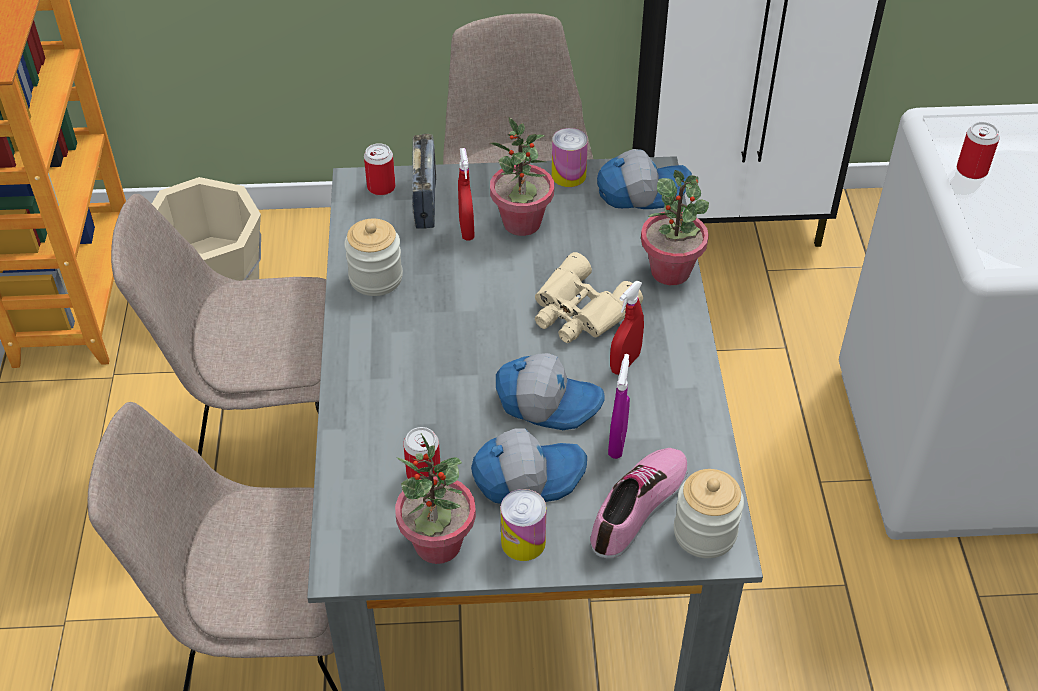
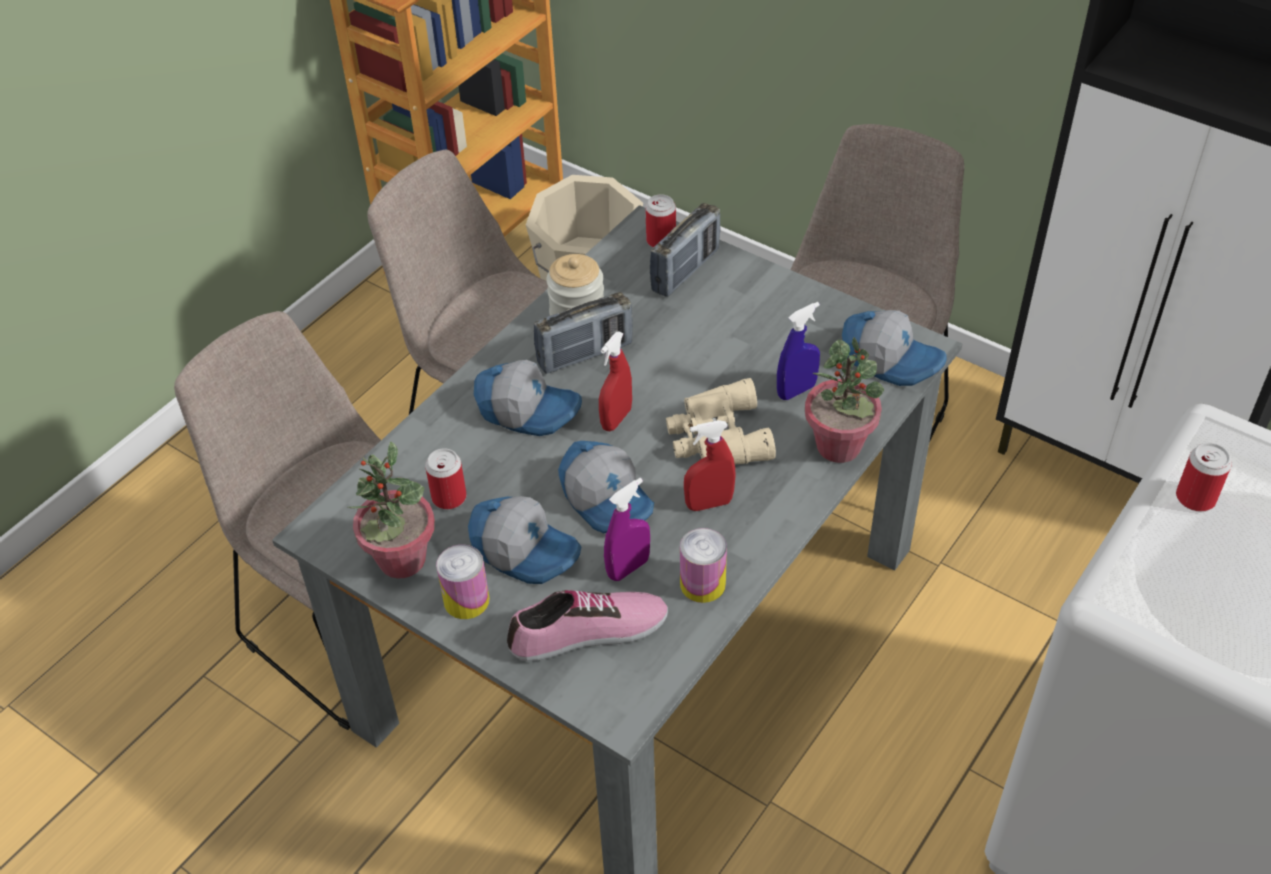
camera: 40 degrees right, 0 degrees up
(414, 304) = (585, 354): none -> radio
(414, 370) = (528, 409): none -> cap
(466, 230) = (694, 313): red spray bottle -> red spray bottle (616, 419)
(522, 223) = (748, 332): potted plant -> none
(568, 175) = (836, 310): can -> can (702, 584)
(600, 248) = (796, 391): none -> blue spray bottle
(704, 533) = (620, 690): jar -> none

